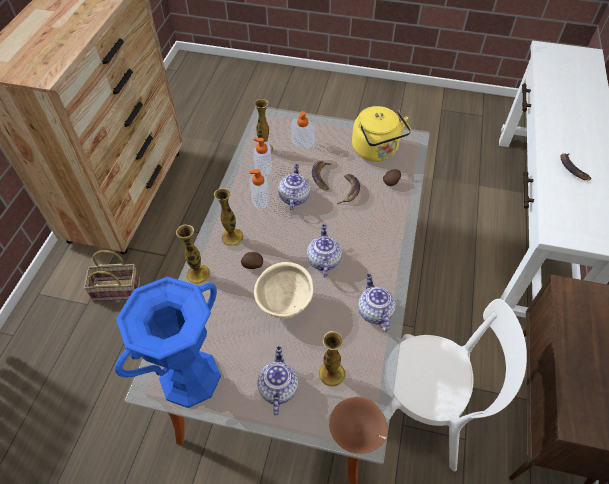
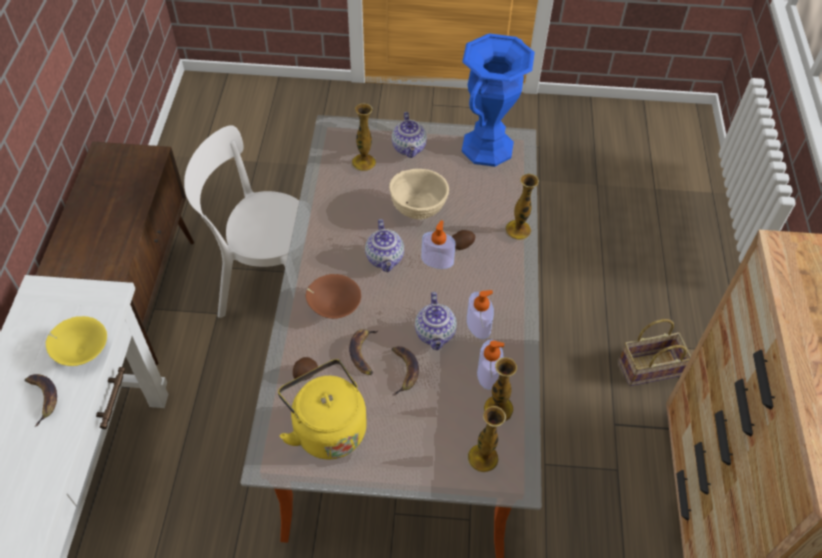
camera: 170 degrees right, 0 degrees up
(232, 237) = (496, 273): vase -> vase (483, 458)
(302, 142) = (442, 430): soap dispenser -> soap dispenser (437, 260)
(357, 432) = (338, 128): brown bowl -> brown bowl (333, 306)
(374, 311) = (326, 214): teapot -> none
(559, 195) = (81, 351): none -> yellow bowl

